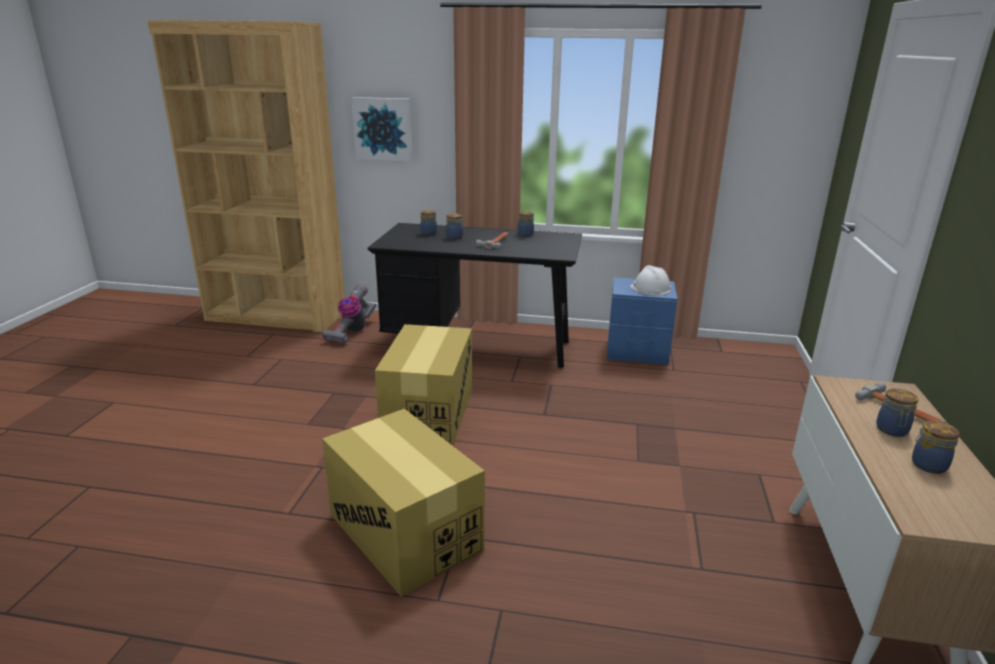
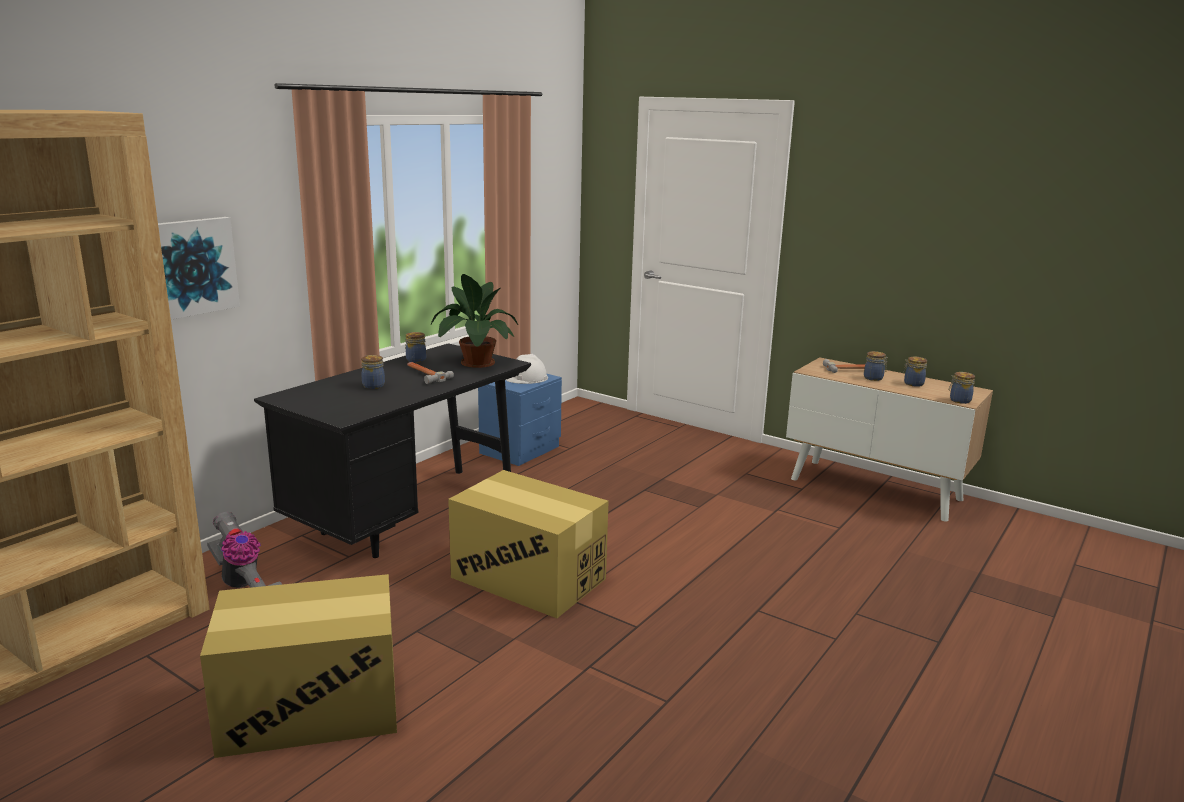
camera: 65 degrees left, 5 degrees down
(405, 532) = (738, 636): cardboard box -> cardboard box (311, 707)
(428, 233) = (333, 393): jar -> jar (959, 400)
(544, 248) = (475, 363): none -> potted plant

